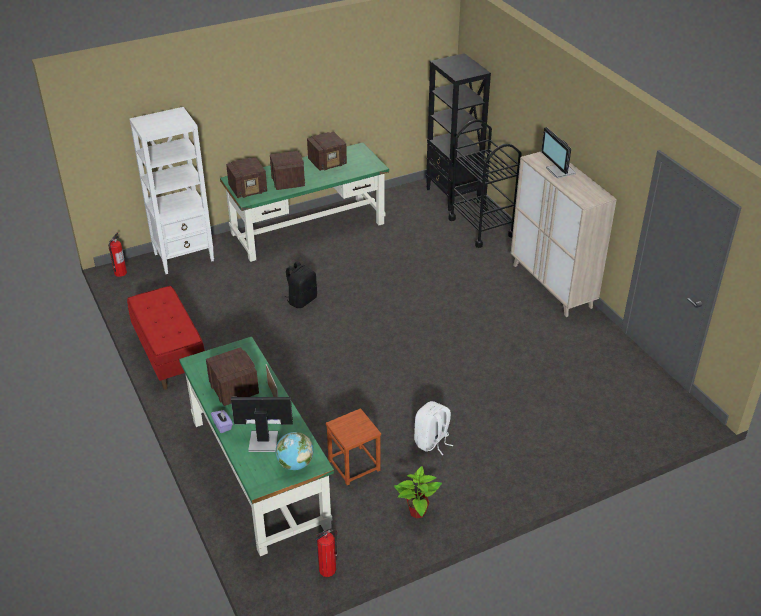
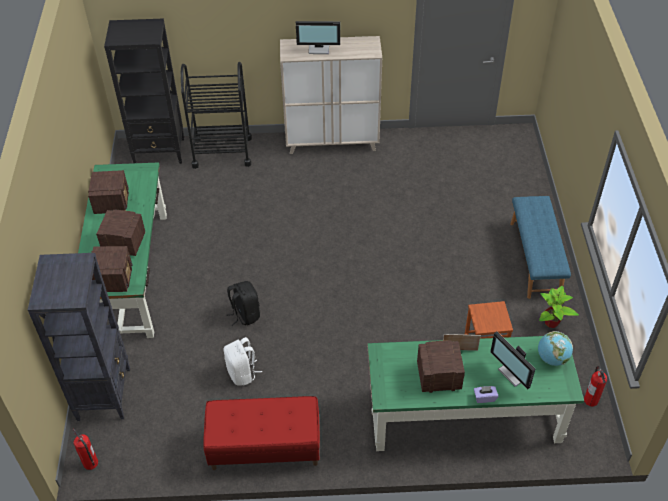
camera: 65 degrees left, 10 degrees up
(184, 257) = (104, 393): white bookcase -> black bookcase
(263, 440) = (515, 373): monitor -> monitor turned 60 degrees counterclockwise
(432, 442) = (480, 286): white backpack -> white backpack (242, 373)
(502, 477) = (535, 259): none -> blue bench

